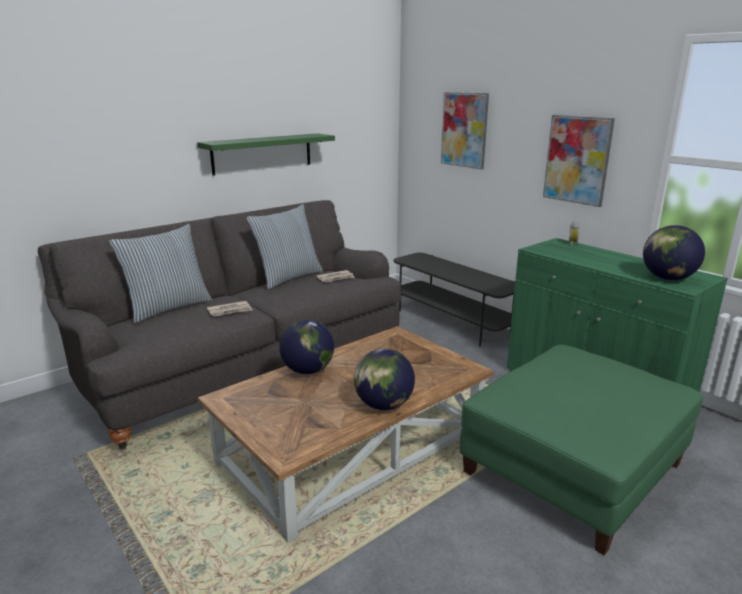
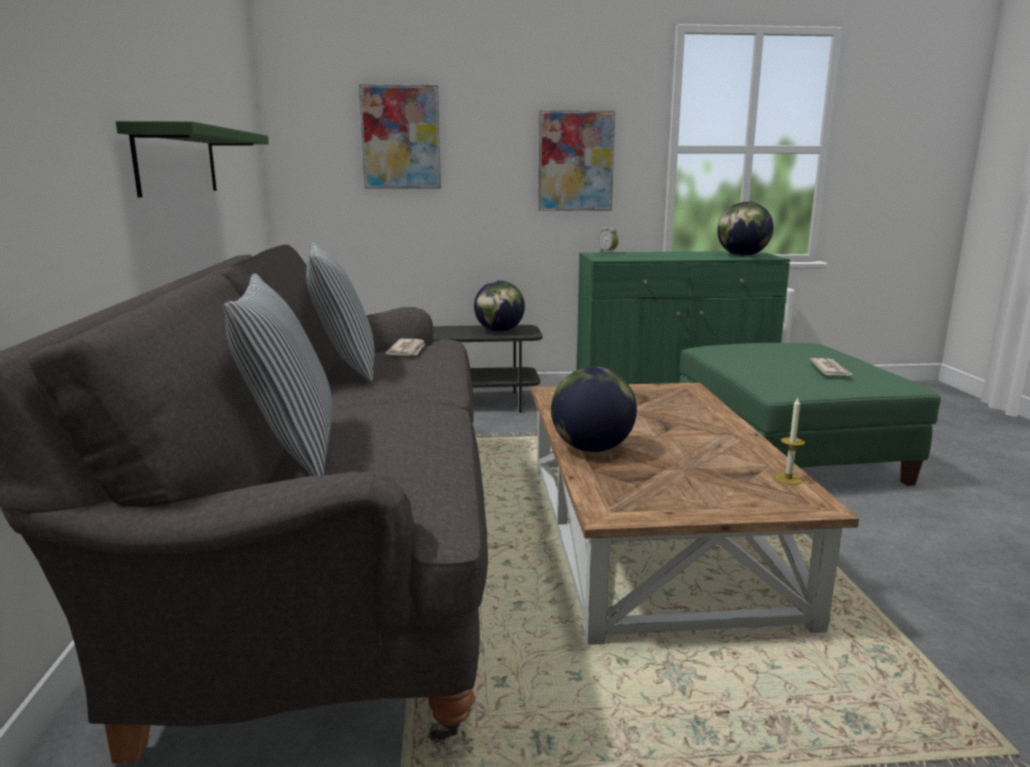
camera: 55 degrees left, 5 degrees down
(230, 311) = (417, 411): newspaper -> newspaper (830, 370)
(321, 440) = (788, 479): none -> candle
(383, 405) = (730, 435): globe -> globe (499, 331)

